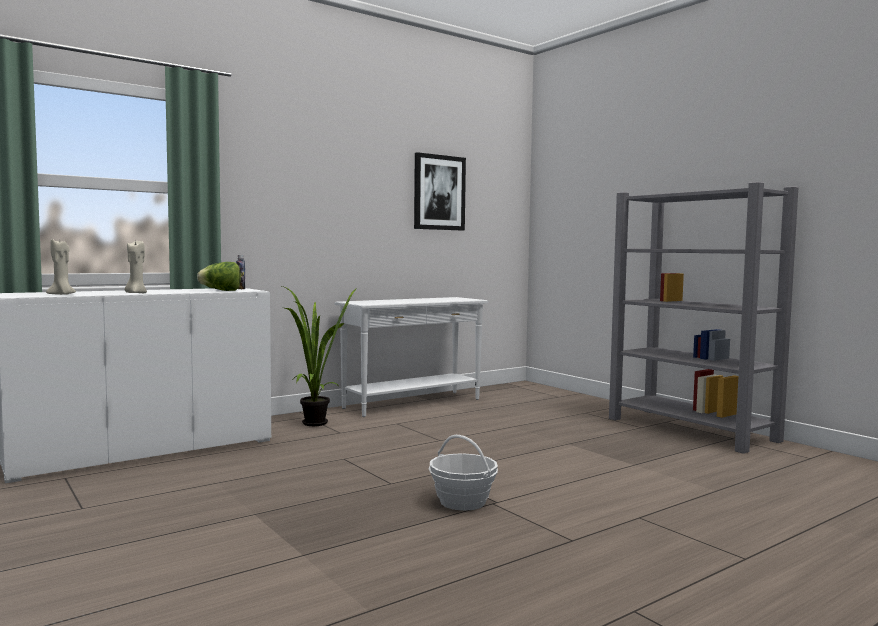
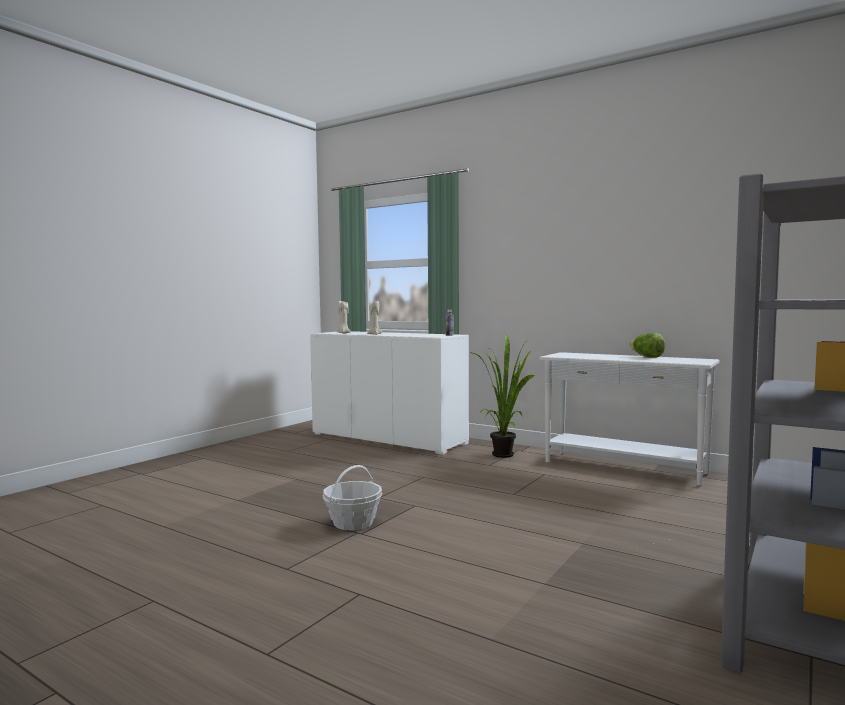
camera: 70 degrees right, 0 degrees up
(221, 291) = (422, 336): lettuce -> lettuce (647, 357)
(439, 192) = (698, 234): picture -> none

